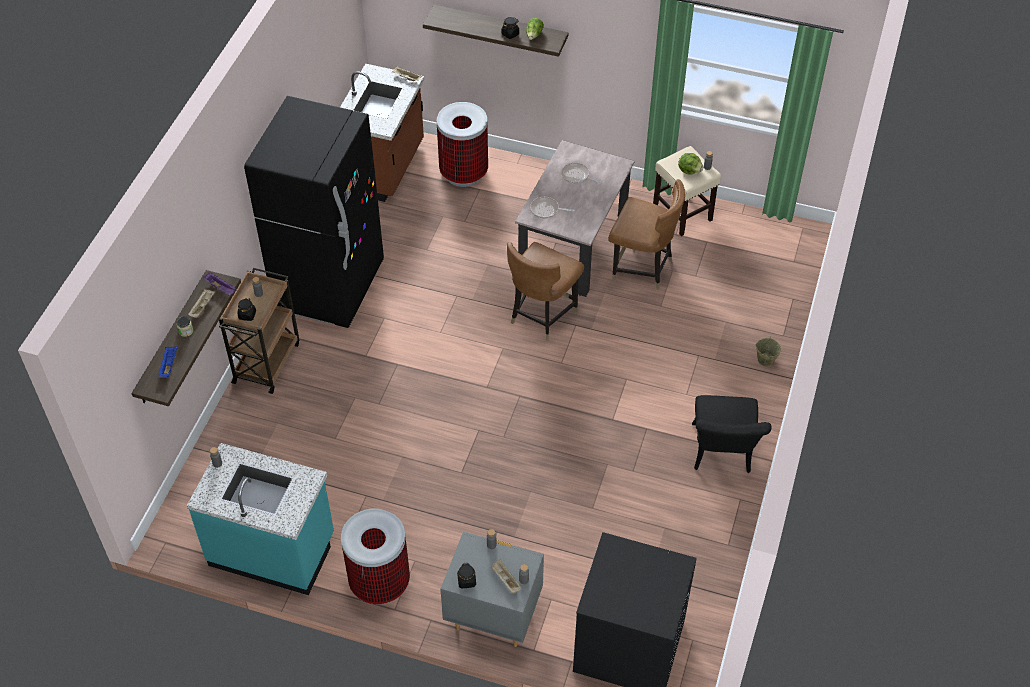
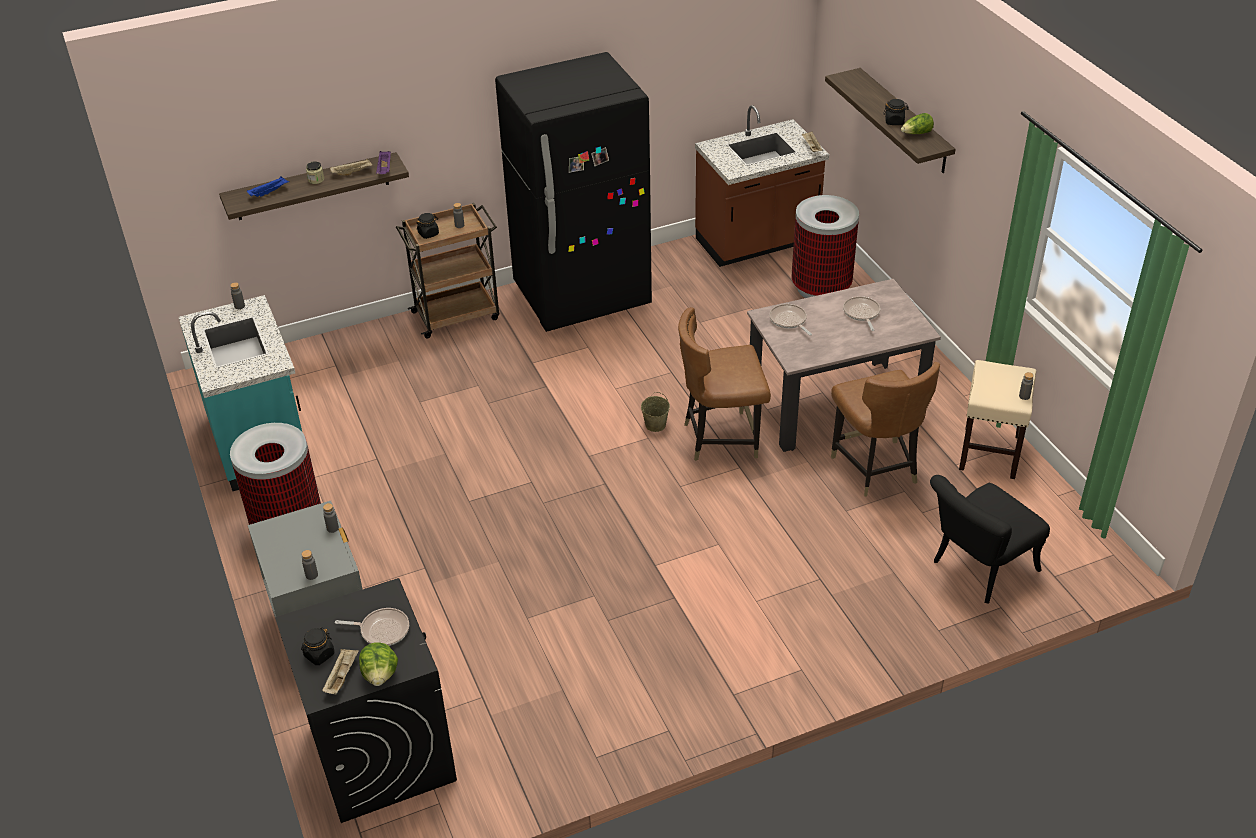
camera: 50 degrees right, 10 degrees down
(466, 581) = (273, 537): black jar -> black jar (319, 655)
(505, 579) = (299, 562): beige tray -> beige tray (341, 676)
(639, 565) = (382, 630): none -> frying pan
(689, 170) = (1000, 387): lettuce -> lettuce (380, 675)
(722, 455) = (710, 678): black chair -> black chair (977, 570)
(765, 359) = (885, 636): beige bucket -> beige bucket (655, 424)

